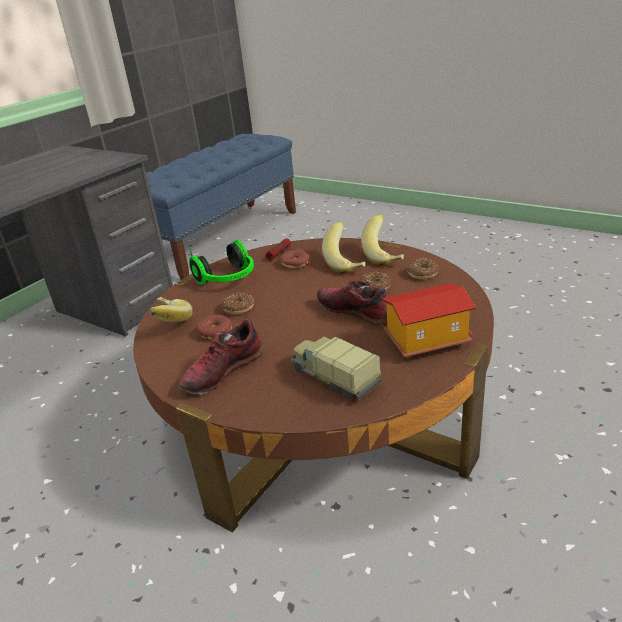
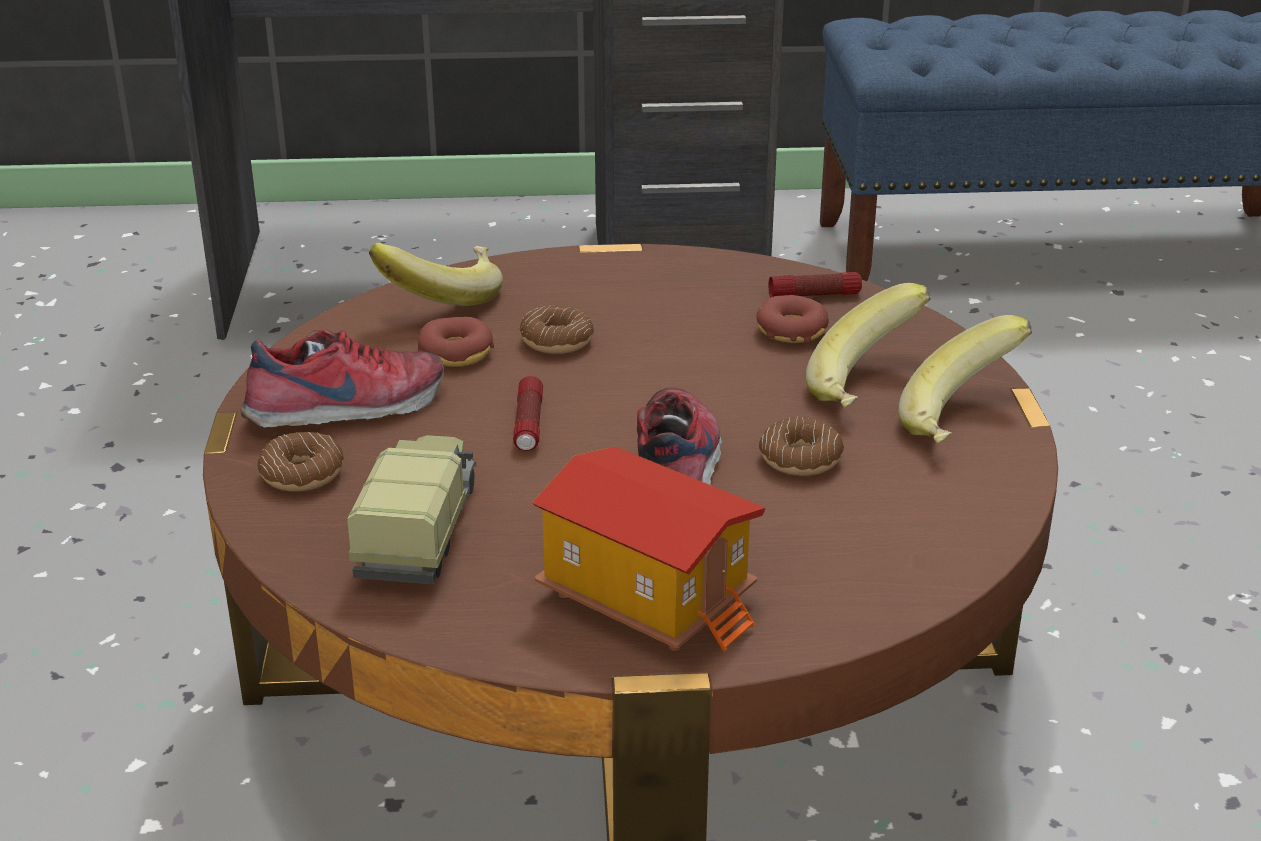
camera: 50 degrees right, 0 degrees up
(222, 370) = (347, 410): shoe -> shoe turned 150 degrees clockwise
(228, 279) = (648, 287): headphones -> none
(289, 331) = (529, 425): none -> flashlight
(422, 273) = (935, 500): donut -> donut (302, 474)

